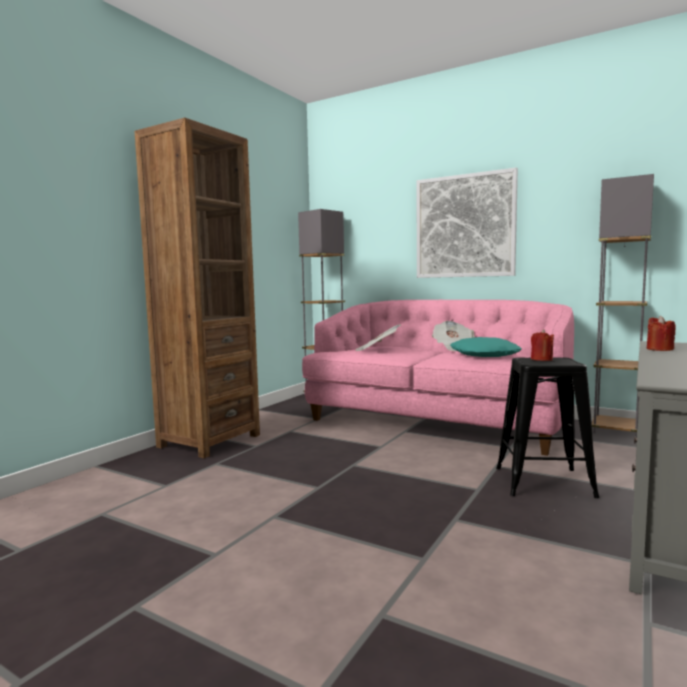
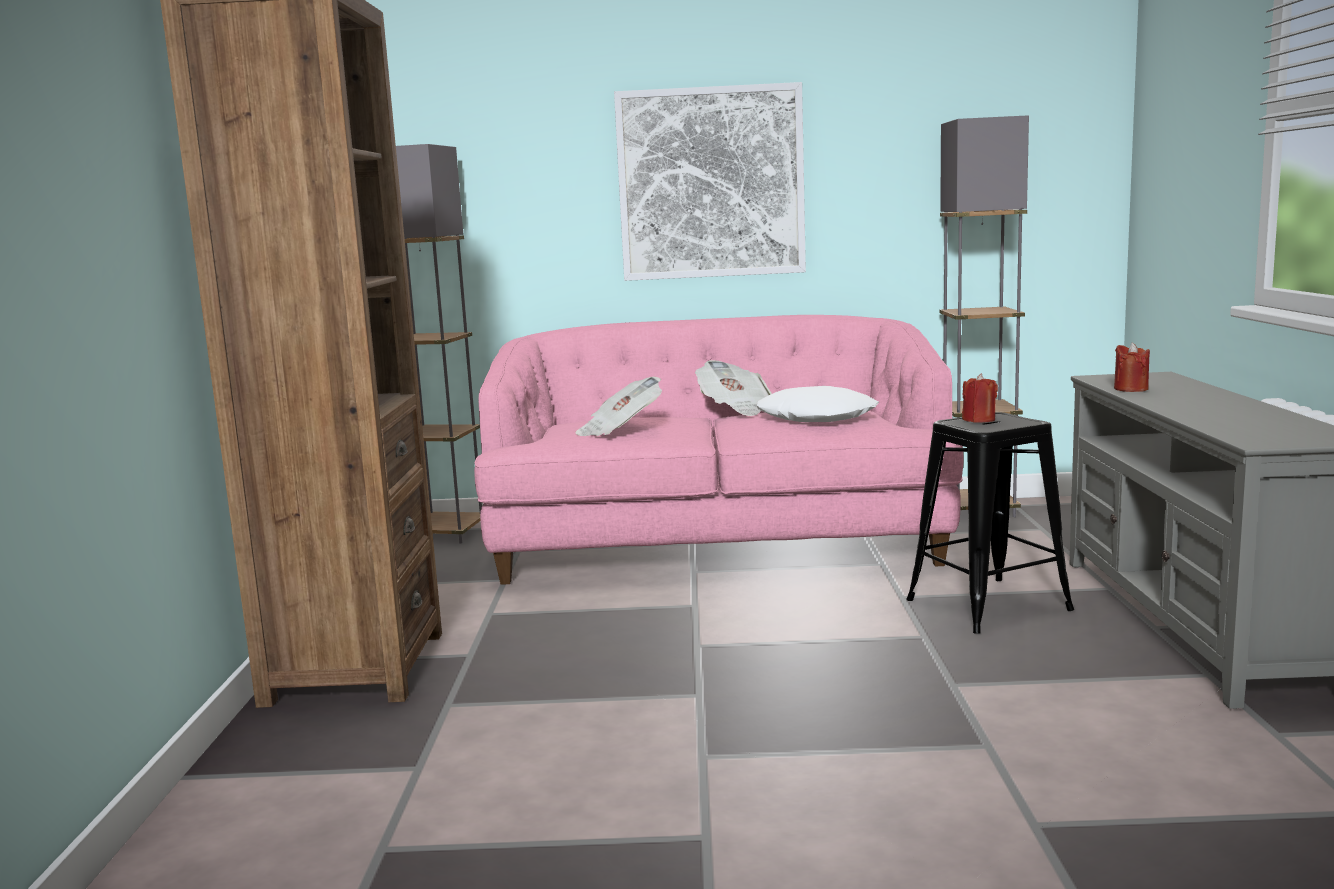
camera: 30 degrees left, 5 degrees up
(485, 355) = (817, 418): turquoise pillow -> white pillow

